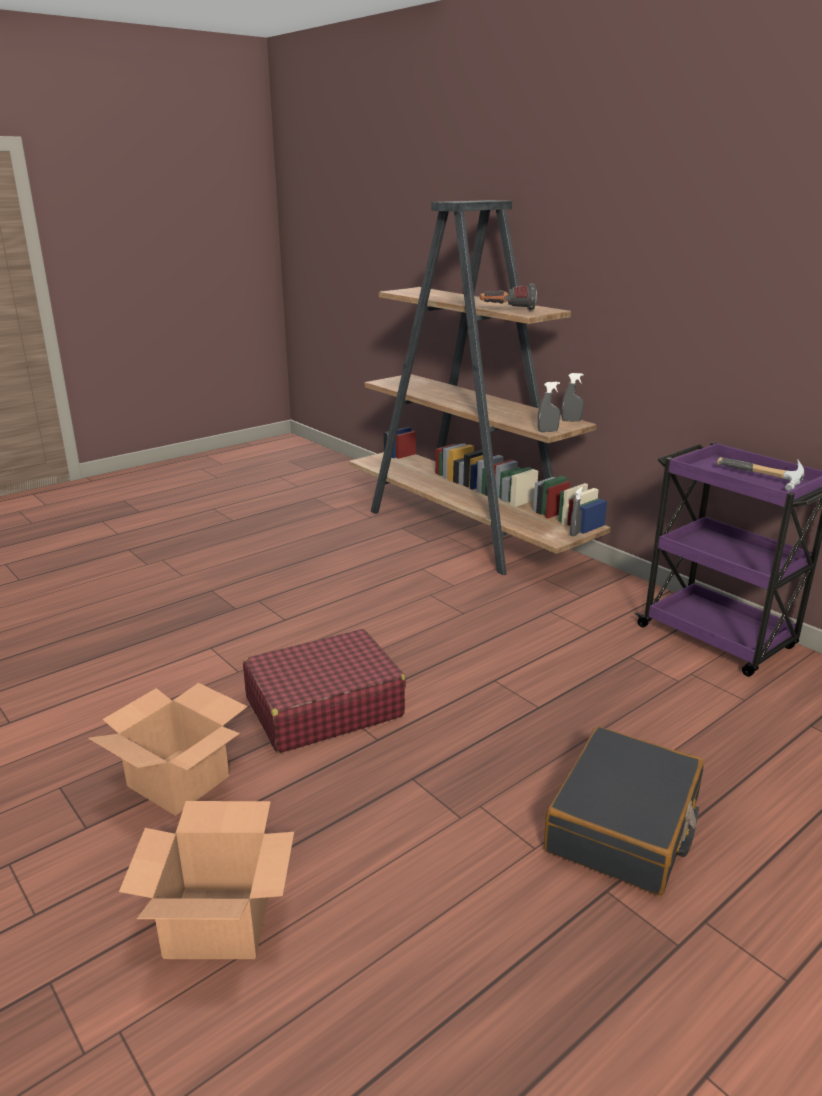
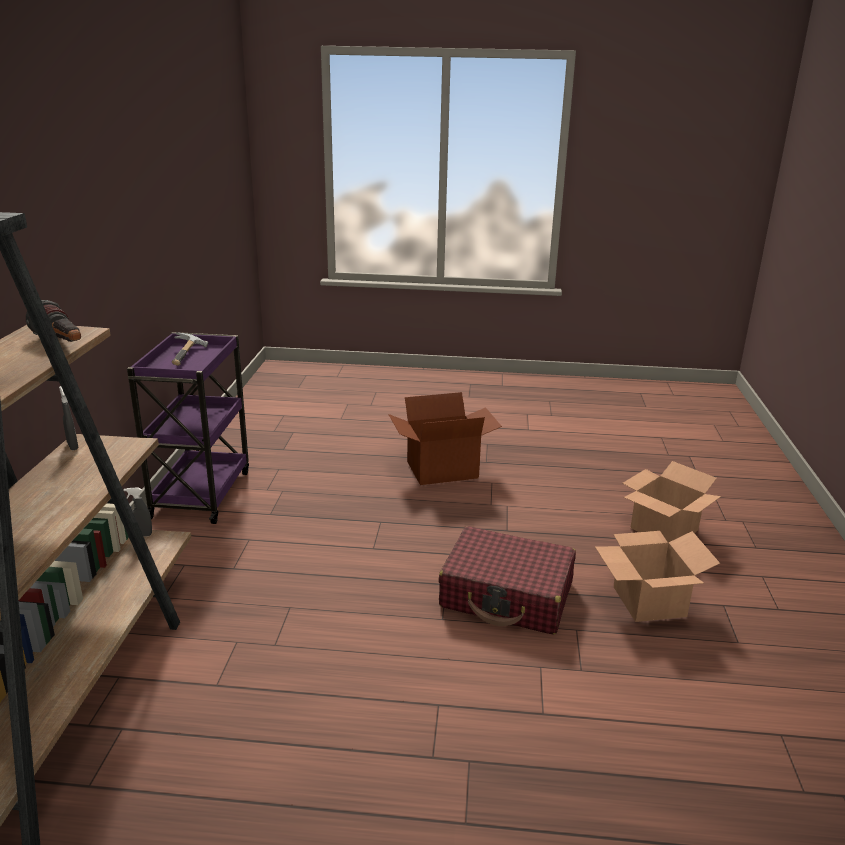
camera: 135 degrees left, 0 degrees up
(547, 431) = (136, 443): grey spray bottle -> none
(624, 826) = (442, 469): black suitcase -> cardboard box

